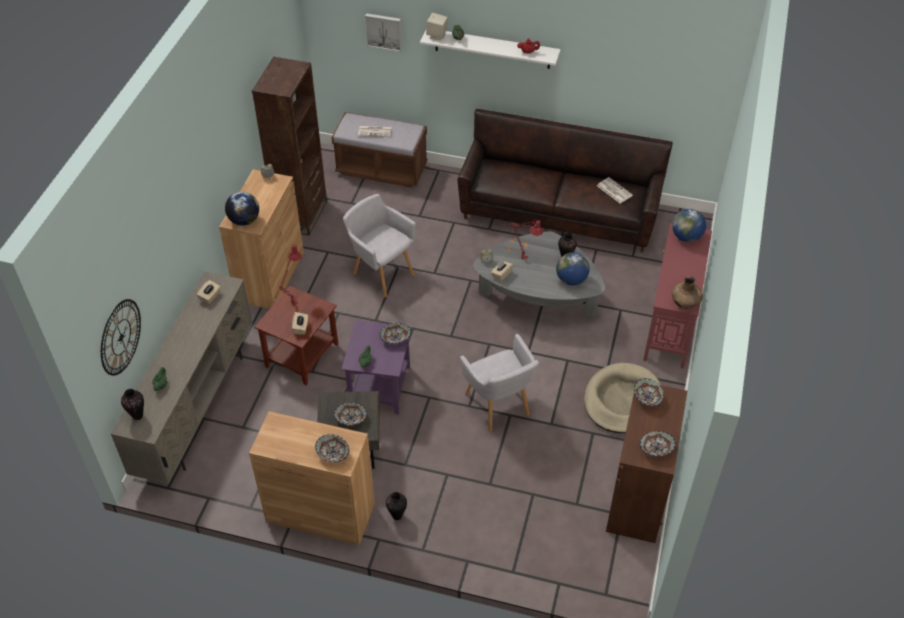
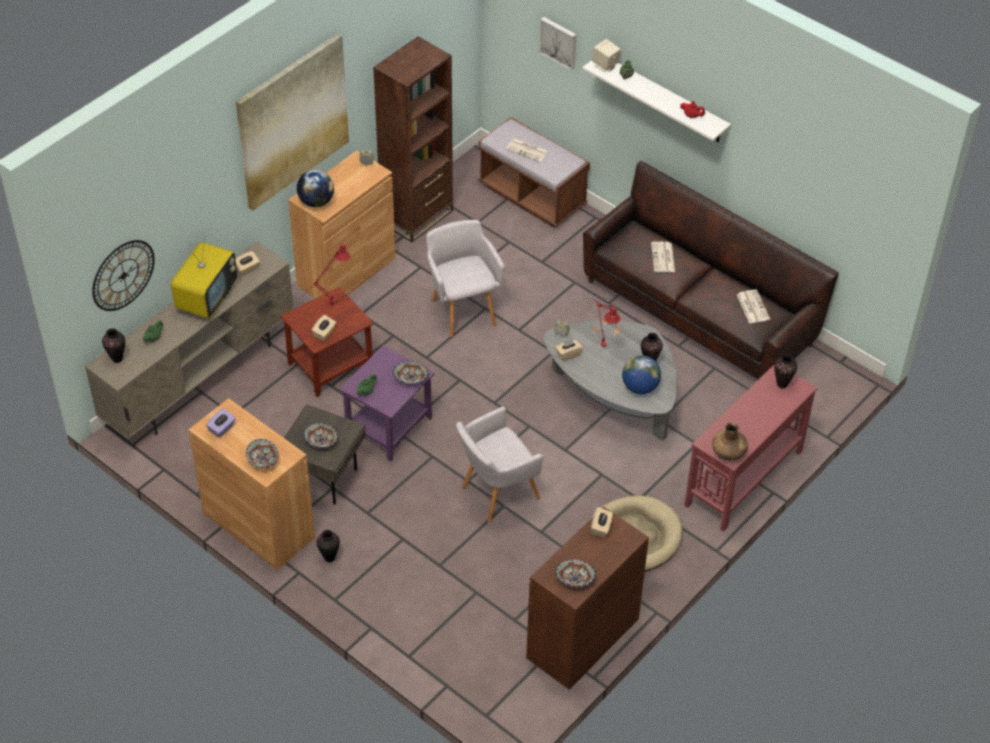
camera: 25 degrees right, 0 degrees up
(189, 334) = (207, 298): none -> television
(208, 154) = (292, 121): none -> picture
(279, 440) = (222, 429): none -> purple tissue box
(498, 407) = (497, 493): grey armchair -> grey armchair turned 60 degrees clockwise
(526, 177) = (663, 258): none -> newspaper
(647, 398) = (601, 528): bowl -> beige tissue box
(686, 237) = (782, 384): globe -> vase

